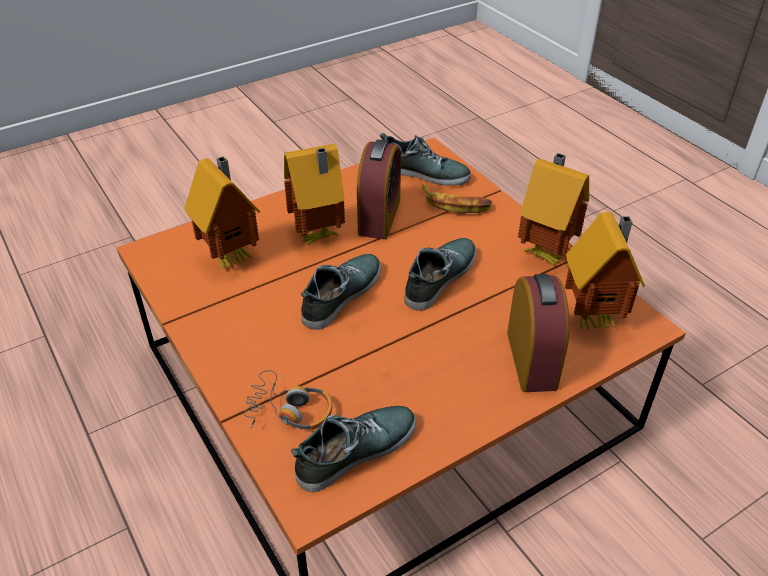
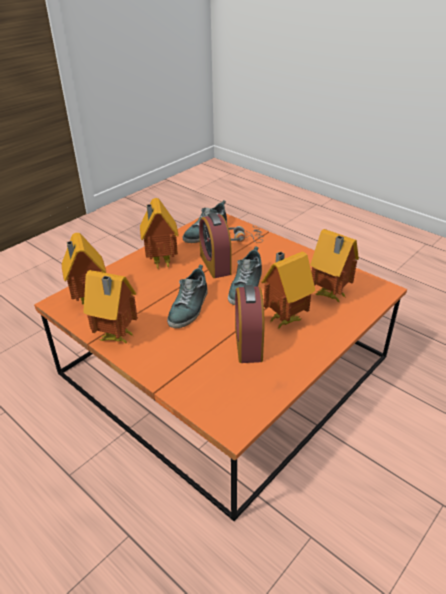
camera: 165 degrees right, 5 degrees down
(425, 173) = (228, 397): shoe -> none
(455, 204) = (192, 368): banana -> none
(471, 379) = (160, 262): none -> toy house
(531, 359) = (128, 275): alarm clock -> alarm clock (215, 264)

